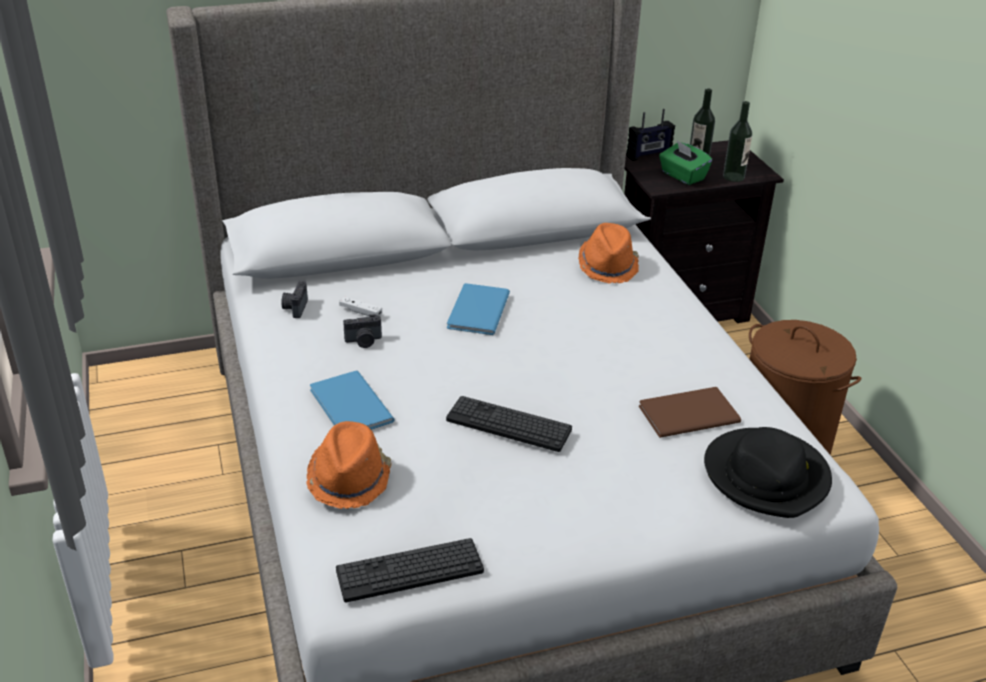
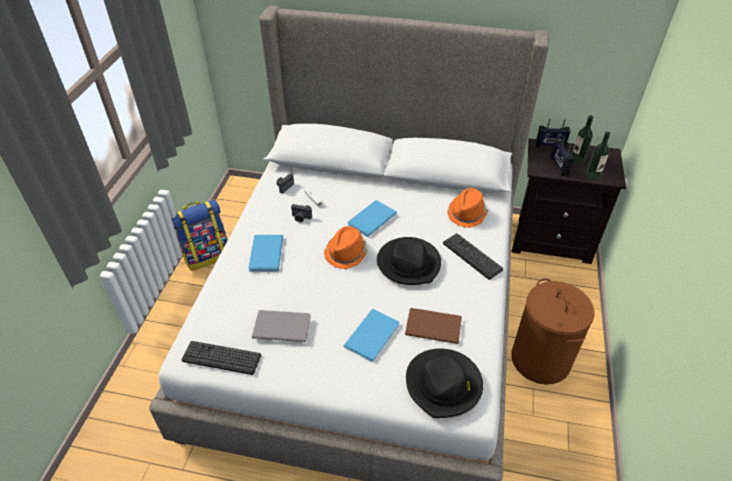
camera: 30 degrees right, 10 degrees up
(139, 502) = (206, 255): none -> backpack
(350, 478) = (233, 295): orange hat -> orange hat (346, 253)
(469, 490) = (280, 325): none -> grey book
(508, 425) = (330, 295): keyboard -> keyboard (472, 256)
(584, 349) = (409, 263): none -> black hat
(617, 453) = (374, 335): none -> blue book
(682, 176) = (559, 166): green tissue box -> radio

